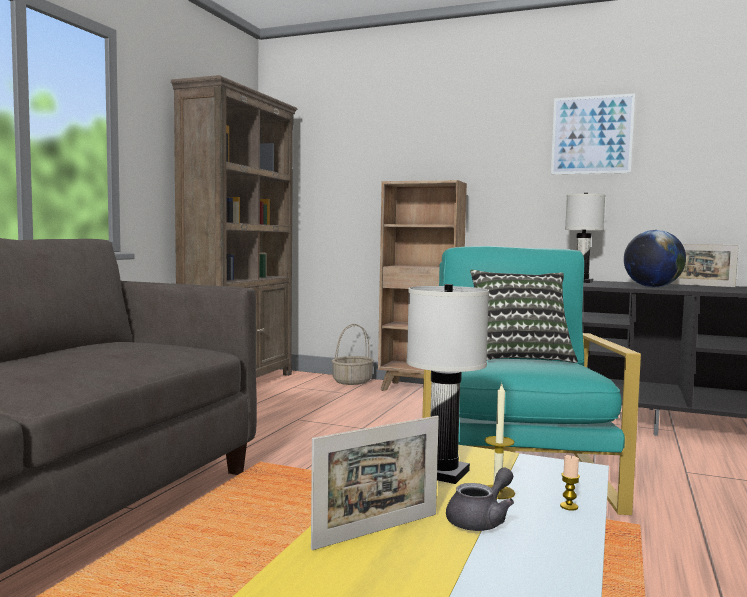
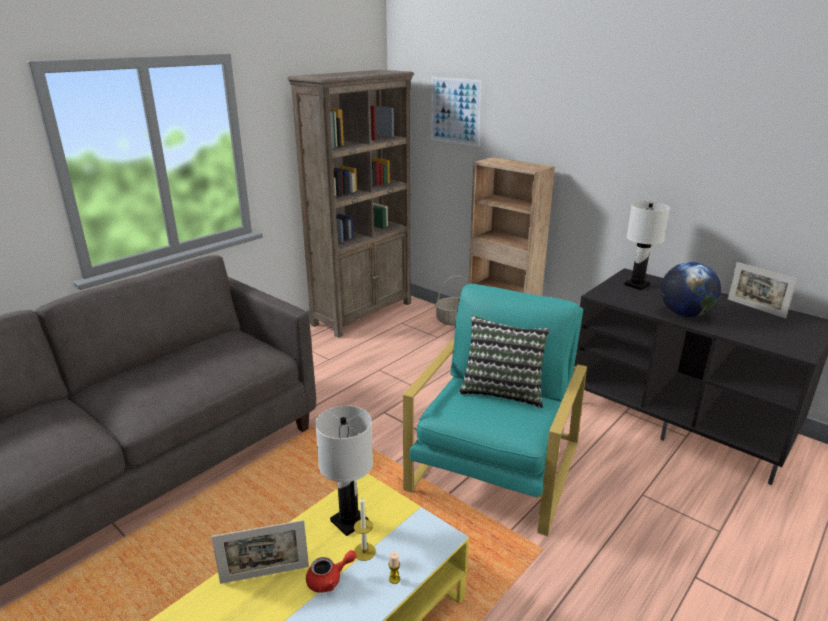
camera: 20 degrees right, 20 degrees up
(481, 520) = (329, 579): grey teapot -> red teapot
(591, 135) = (678, 134): picture -> picture (455, 111)

